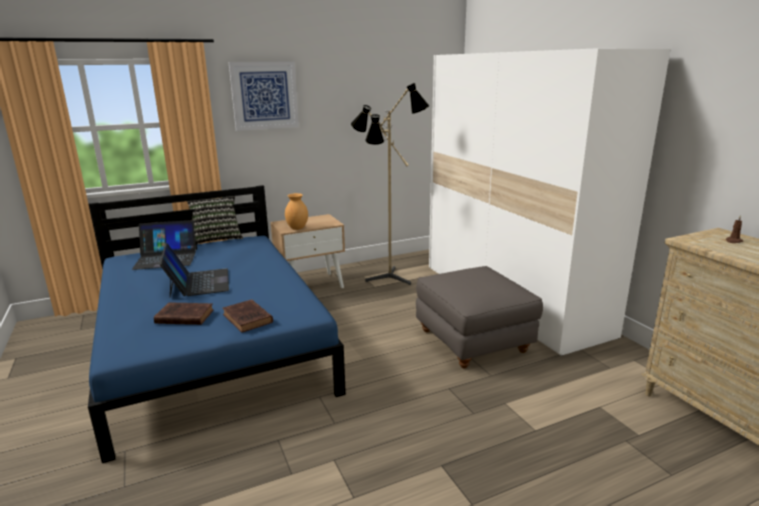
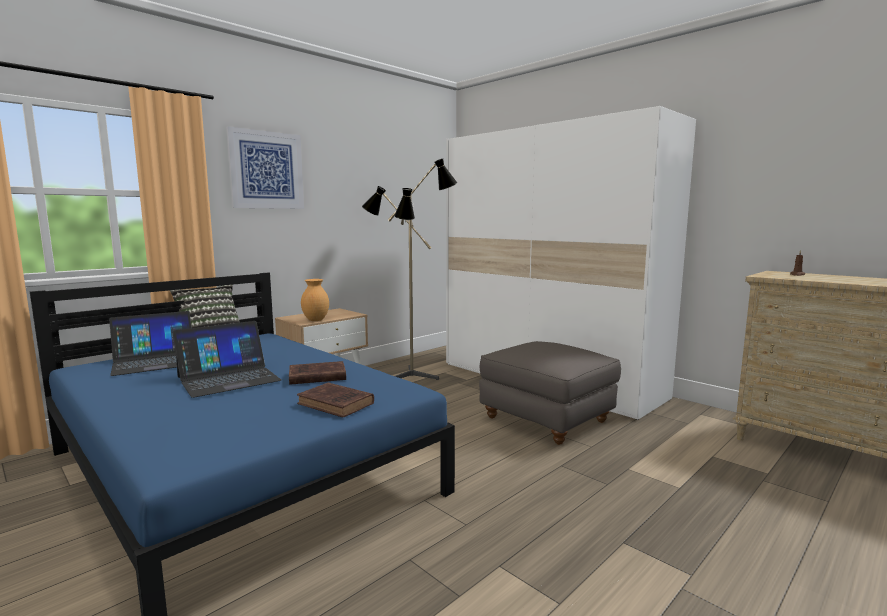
camera: 20 degrees left, 10 degrees down
(183, 317) = (240, 413): brown book -> brown book (315, 377)
(198, 283) = (228, 378): laptop -> laptop turned 90 degrees clockwise

